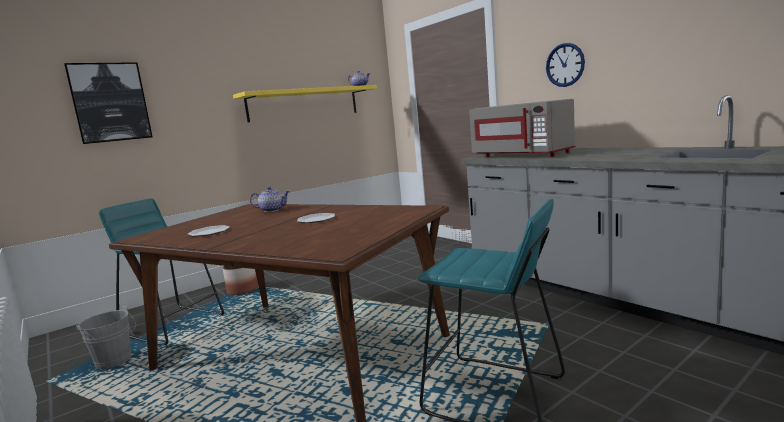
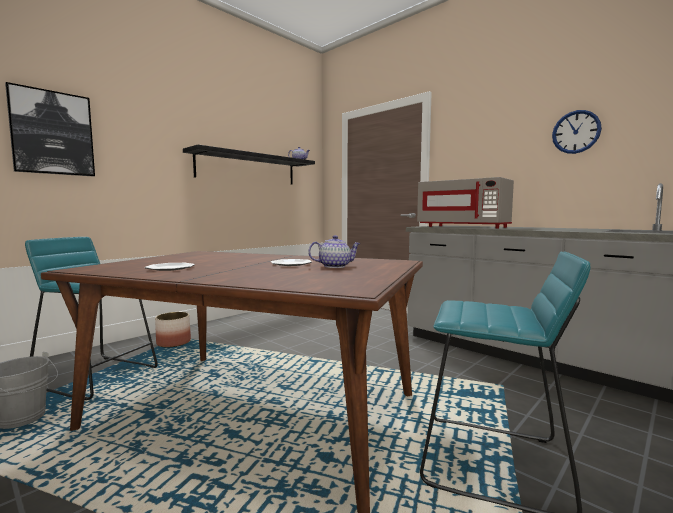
camera: 10 degrees left, 5 degrees down
(272, 210) = (230, 255): teapot -> teapot (335, 266)
(304, 104) = (248, 169): yellow shelf -> black shelf
(565, 65) = (497, 154): wall clock -> wall clock (576, 132)

